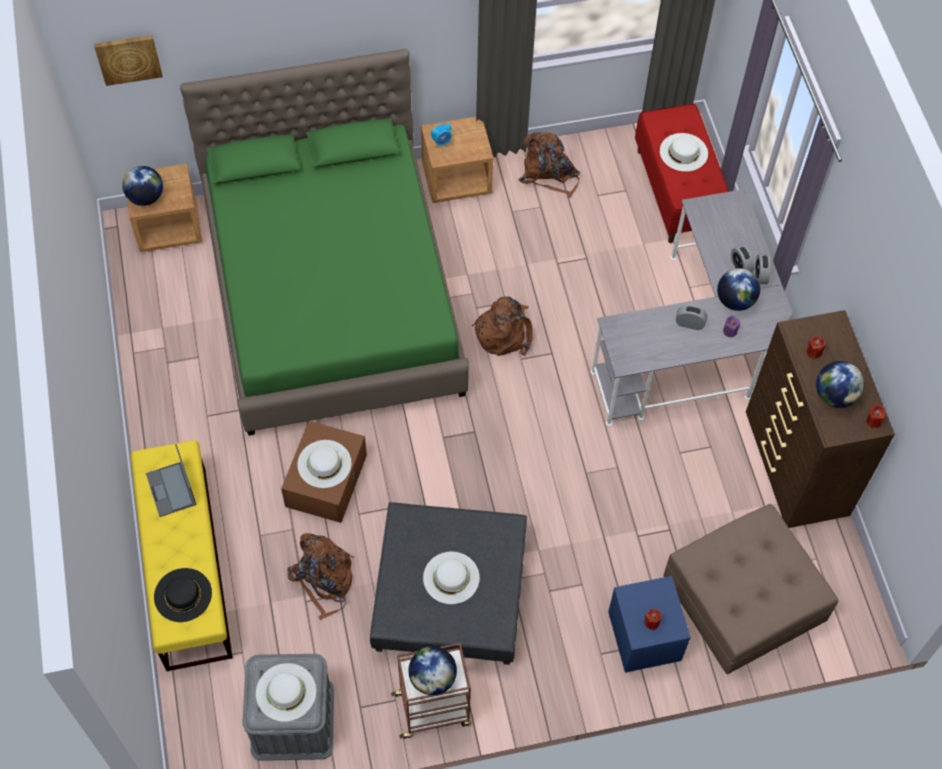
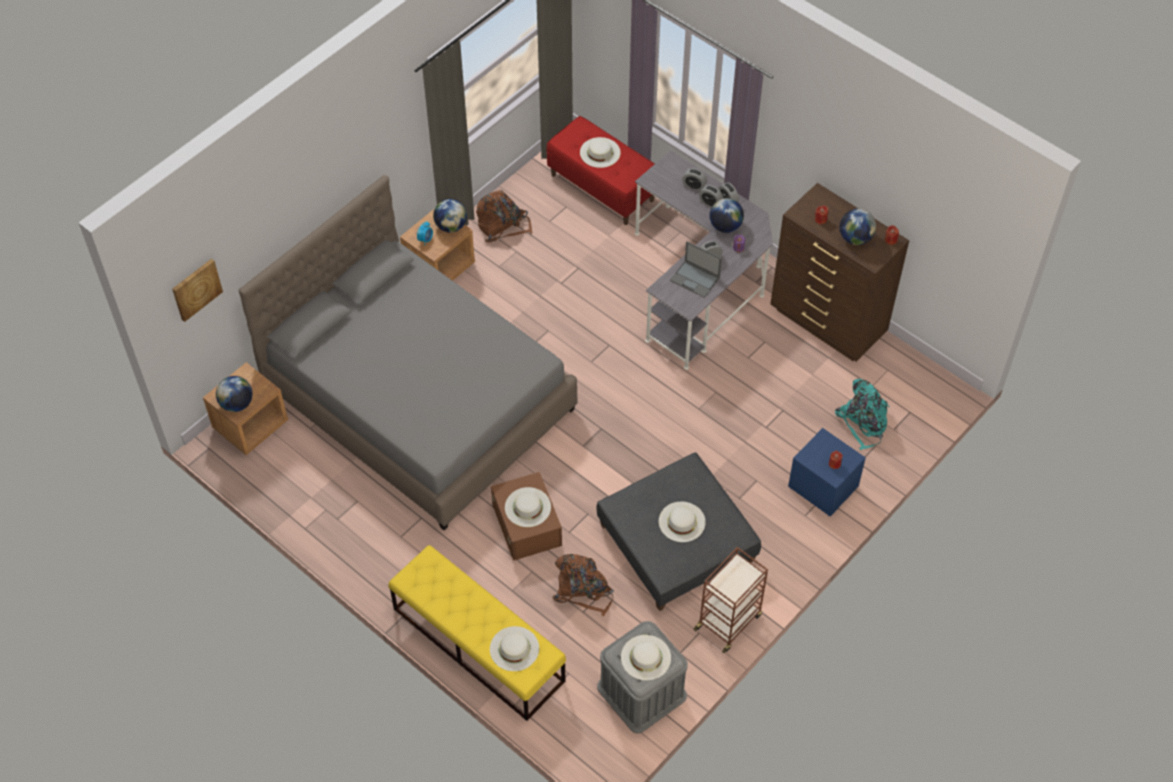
camera: 35 degrees left, 5 degrees down
(171, 490) = (443, 587): laptop -> laptop (695, 279)
(182, 595) = (514, 648): black hat -> white hat
(333, 294) = (419, 398): green bed -> grey bed
(432, 678) = (736, 582): globe -> globe (451, 226)
(504, 332) = (564, 351): brown backpack -> none
(738, 239) = (694, 186): none -> alarm clock
(744, 596) = (863, 422): brown ottoman -> turquoise backpack

